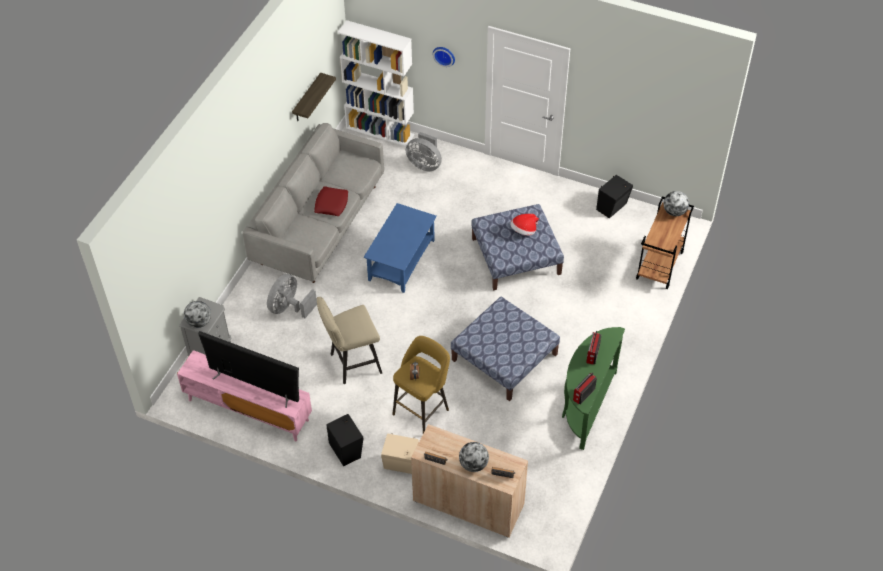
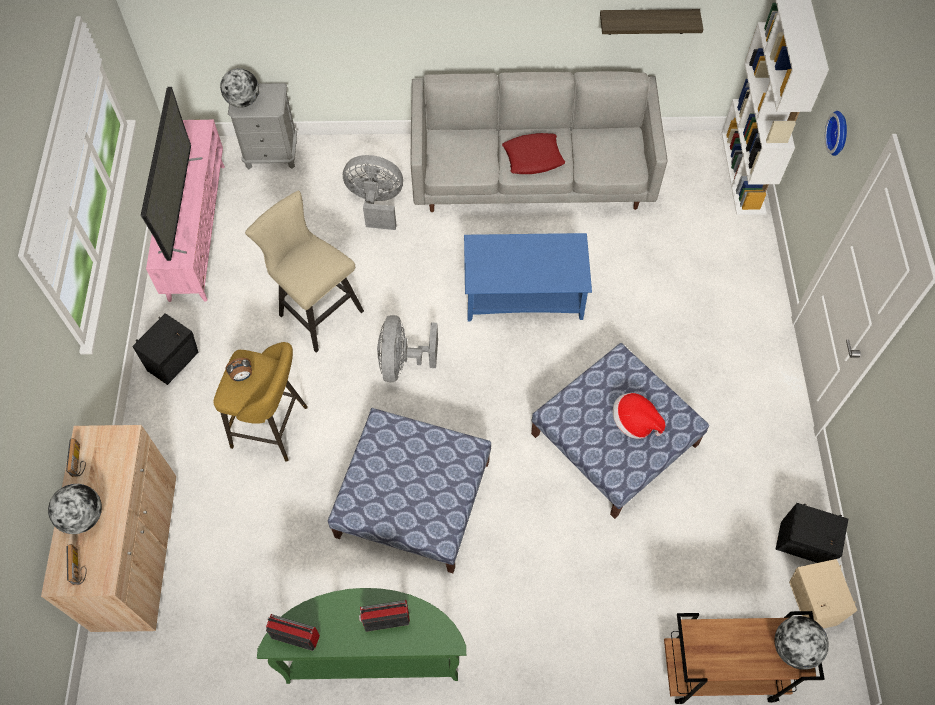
camera: 65 degrees right, 10 degrees up
(401, 465) = (172, 439): beige speaker -> beige speaker (810, 605)
(425, 164) = (718, 250): grey fan -> grey fan (402, 362)

